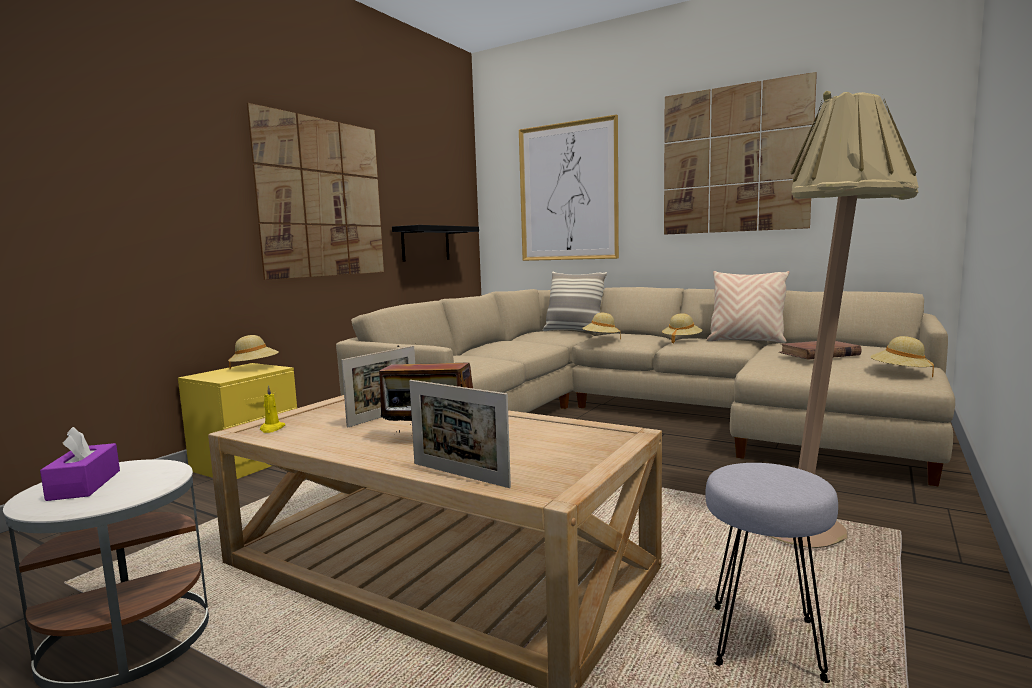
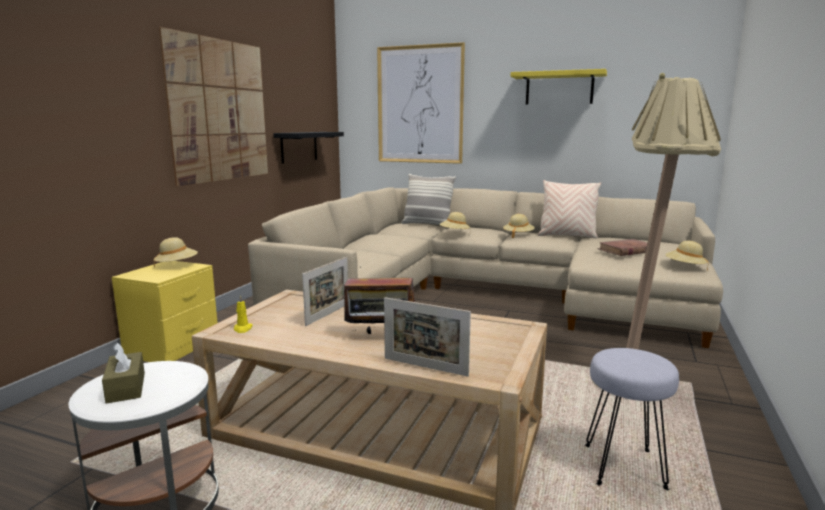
camera: 10 degrees left, 5 degrees up
(84, 485) = (126, 387): purple tissue box -> brown tissue box
(734, 159) = (559, 88): picture -> yellow shelf

